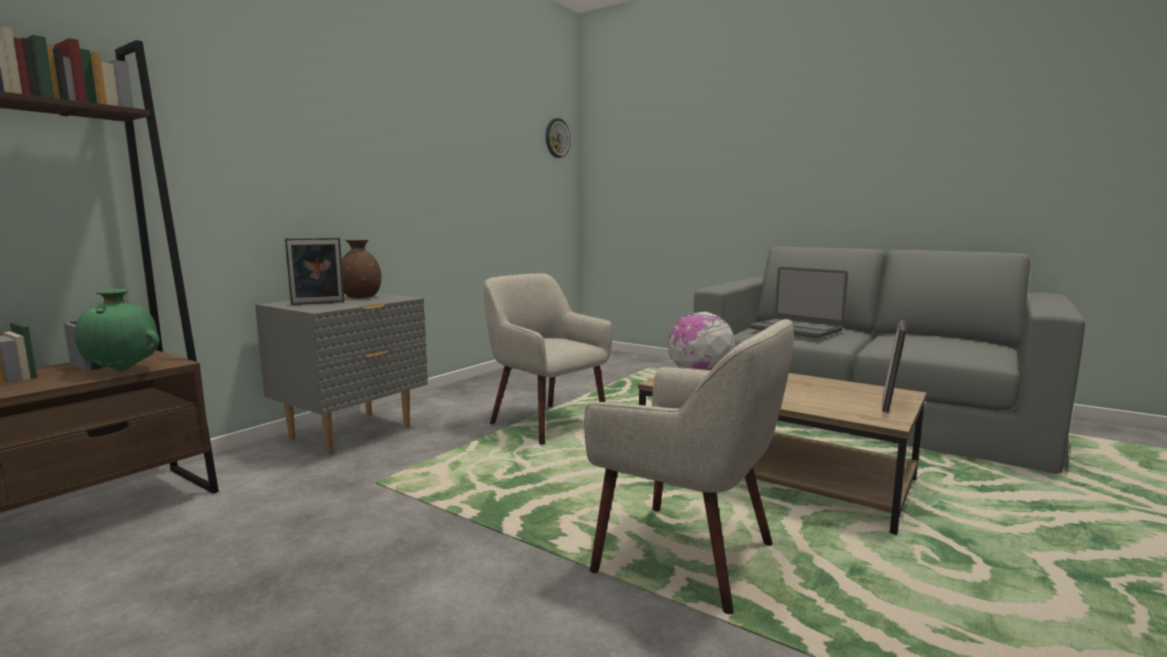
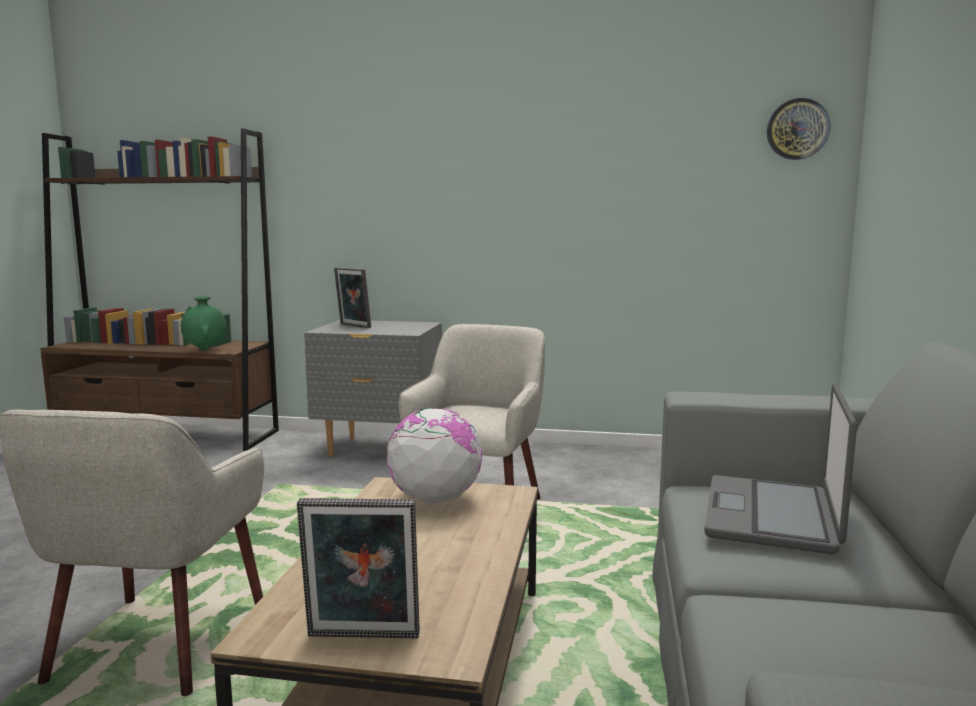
camera: 65 degrees right, 0 degrees up
(361, 297) = (401, 326): brown vase -> none

